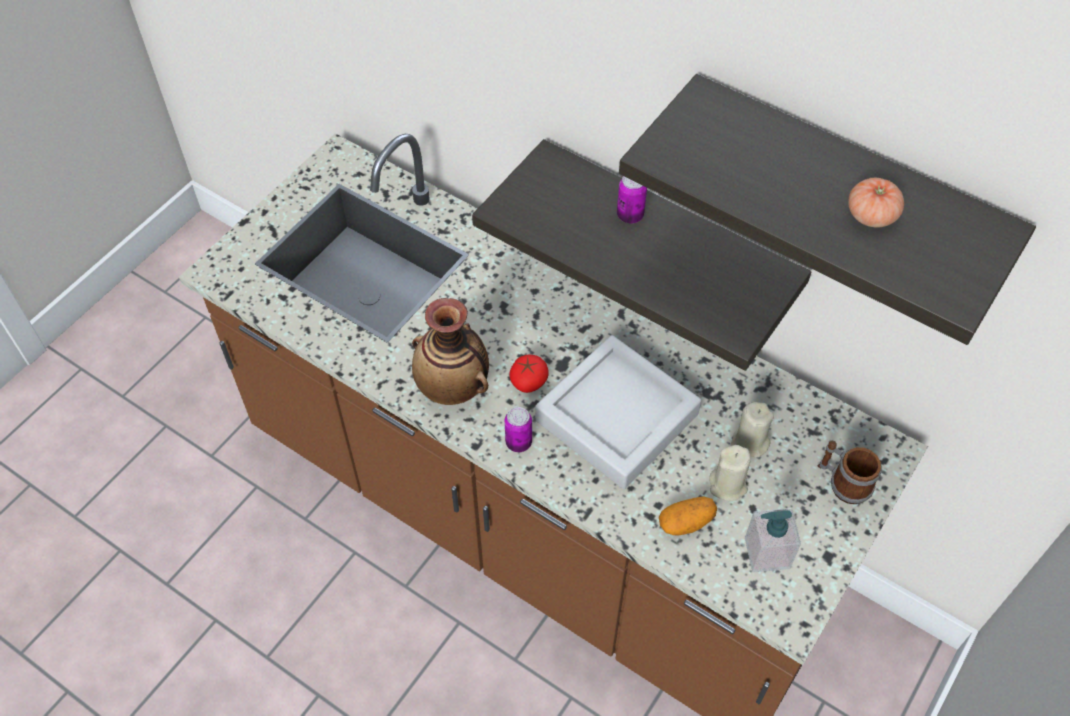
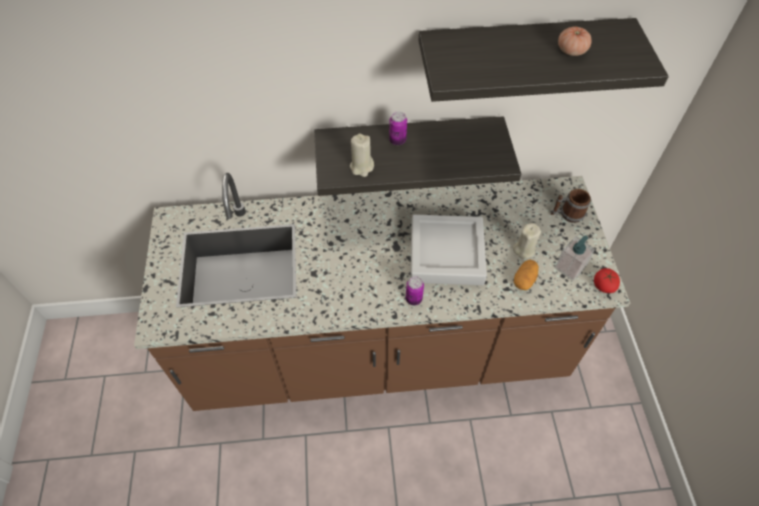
camera: 40 degrees left, 0 degrees up
(453, 386) = (353, 295): vase -> none
(528, 381) = (388, 266): tomato -> tomato (603, 285)
(749, 443) = (514, 224): beige candle -> beige candle (362, 167)

